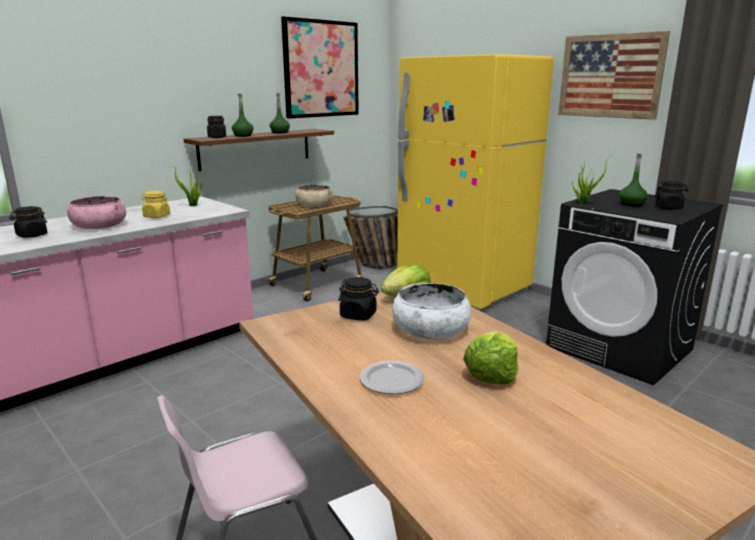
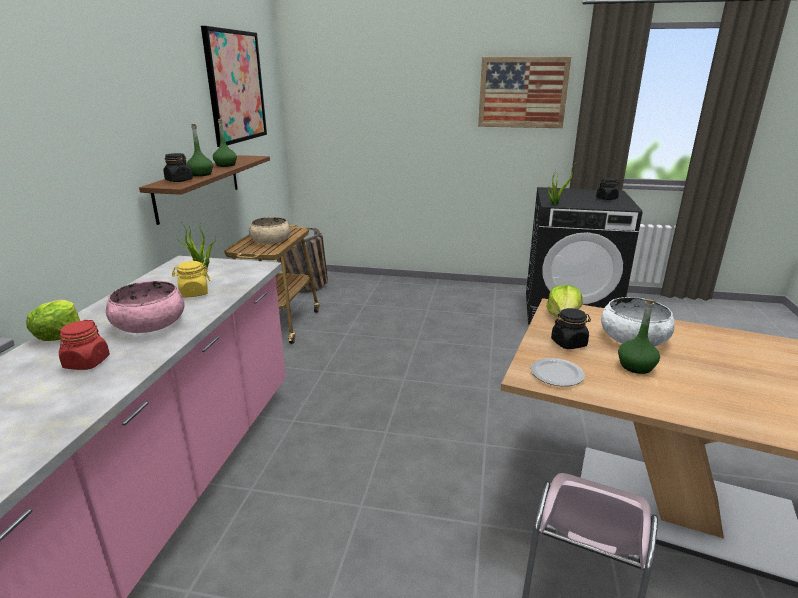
camera: 35 degrees left, 5 degrees up
(31, 235) = (87, 363): black jar -> red jar
(391, 381) = (702, 388): plate -> plate (557, 374)
(463, 288) = (409, 292): yellow fridge -> none
(491, 374) = (732, 358): lettuce -> lettuce (59, 334)
(631, 204) = (582, 199): green bottle -> green bottle (636, 366)

